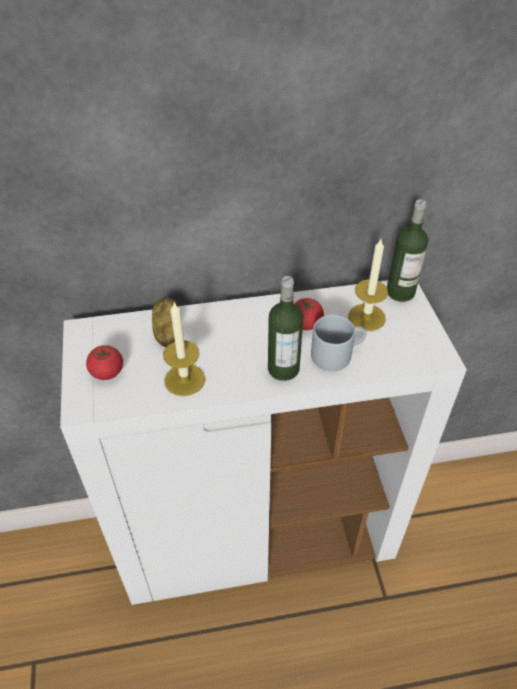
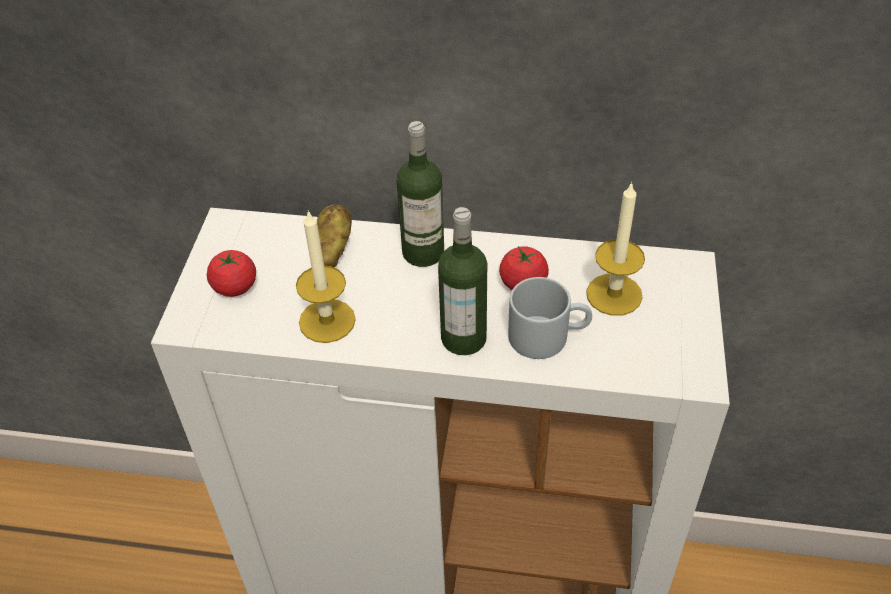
camera: 20 degrees right, 0 degrees up
(400, 292) = (681, 269): bottle -> bottle (423, 252)

